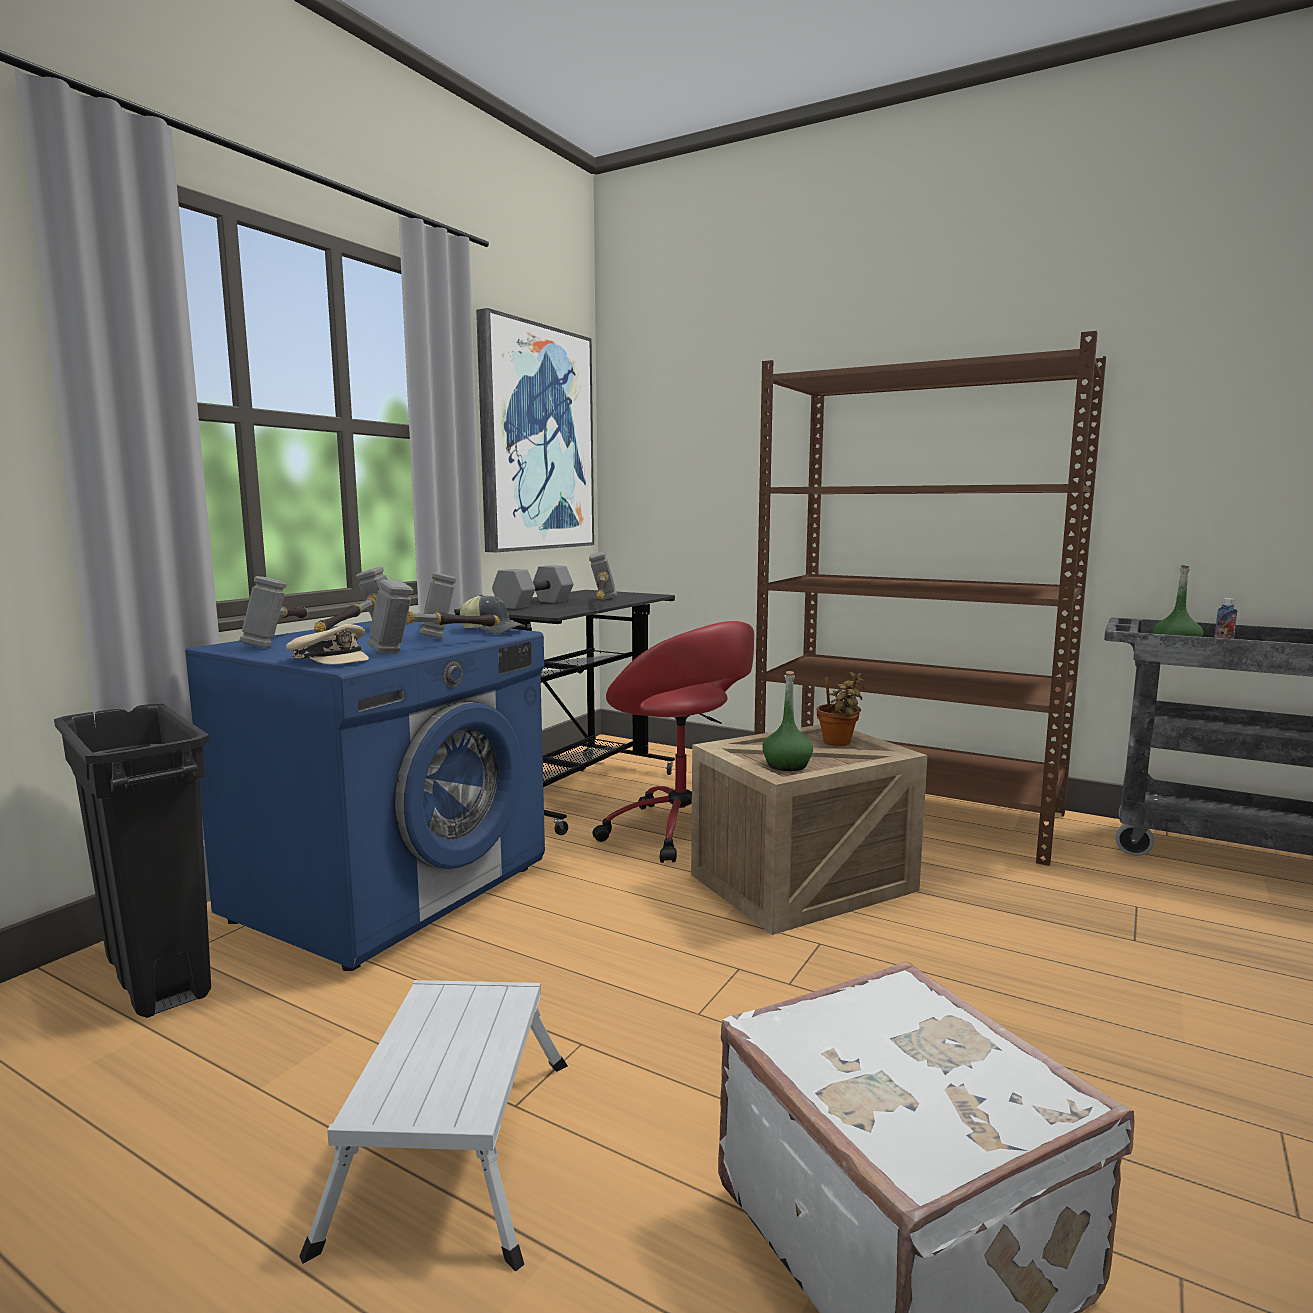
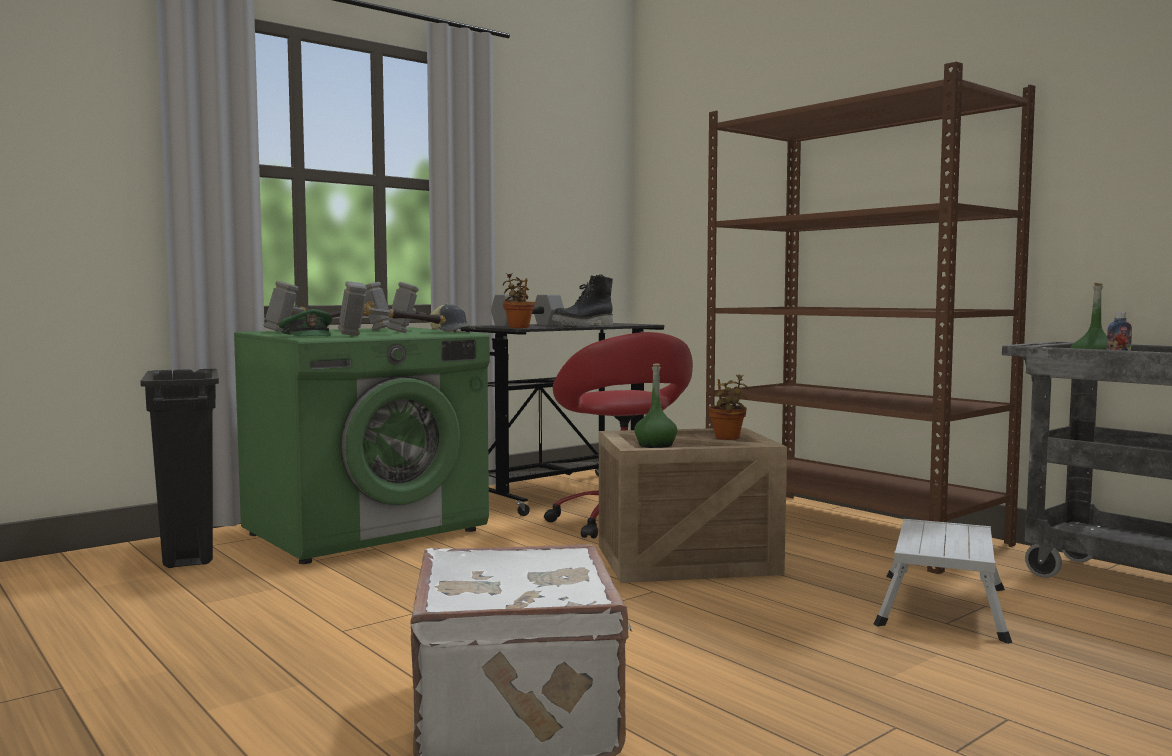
camera: 20 degrees right, 5 degrees down
(331, 659) = (307, 336): beige cap -> green cap
(396, 893) = (369, 533): blue washing machine -> green washing machine
(453, 1146) = (288, 640): white step ladder -> white step ladder (942, 606)
(535, 439) = (562, 192): picture -> none
(544, 613) = (518, 327): none -> potted plant
(602, 603) = (583, 326): hammer -> black boot

